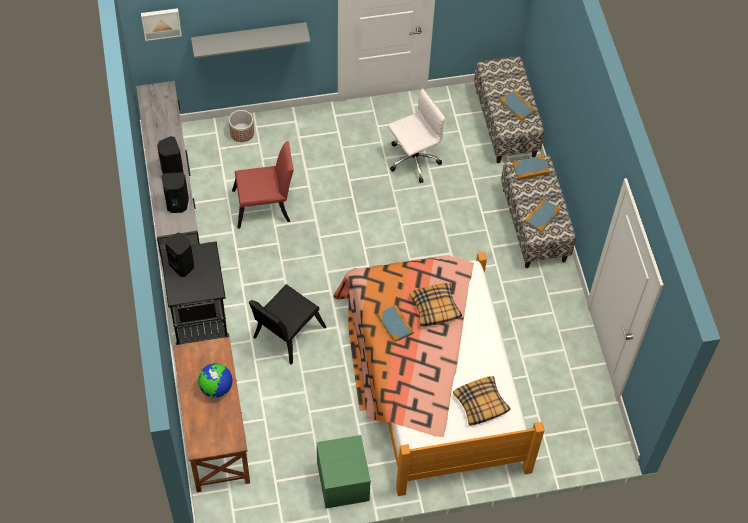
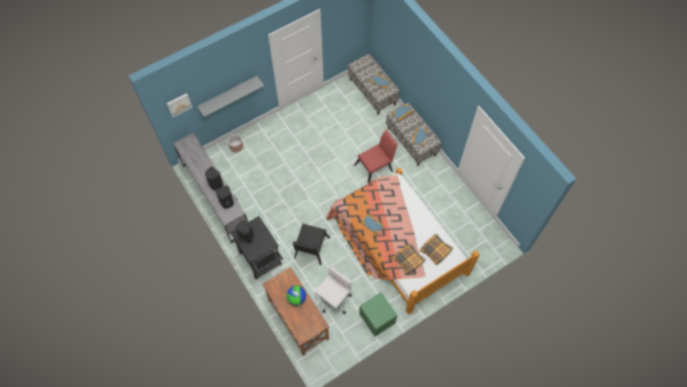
camera: 20 degrees left, 5 degrees up
(265, 206) = (267, 182): red chair -> red chair (376, 167)
(412, 160) = (333, 129): white office chair -> white office chair (333, 299)
(435, 308) = (389, 208): pillow -> pillow (408, 260)

